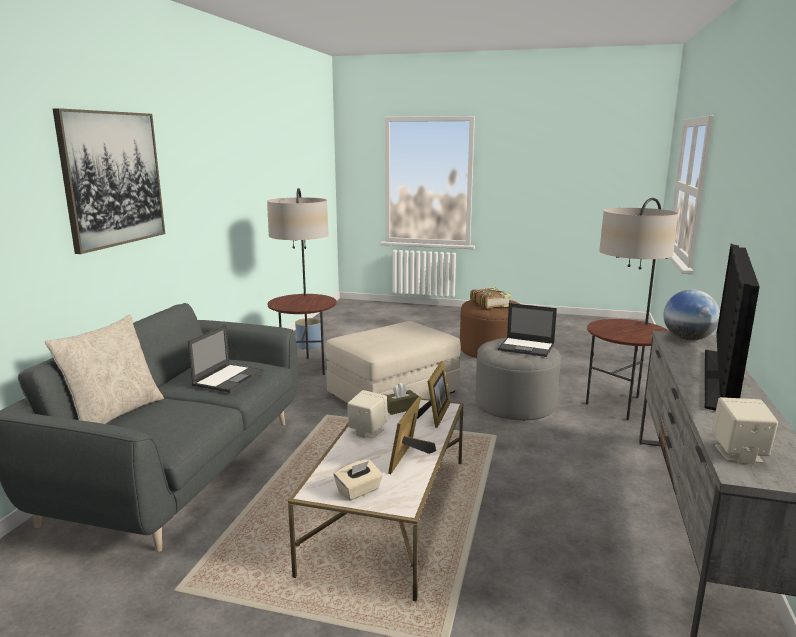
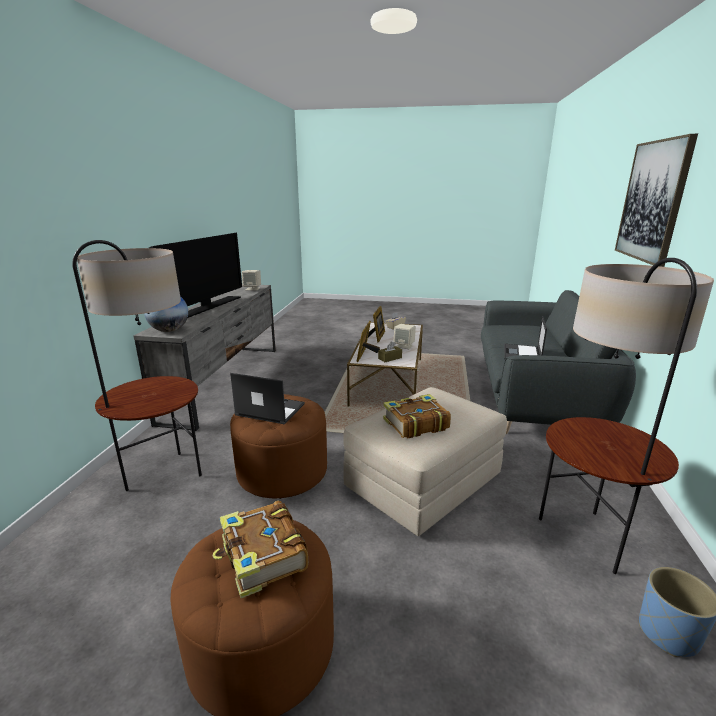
camera: 175 degrees right, 5 degrees up
(114, 413) = (550, 334): beige pillow -> none
(406, 331) = (414, 424): none -> book
(515, 404) = (282, 471): grey ottoman -> brown ottoman

